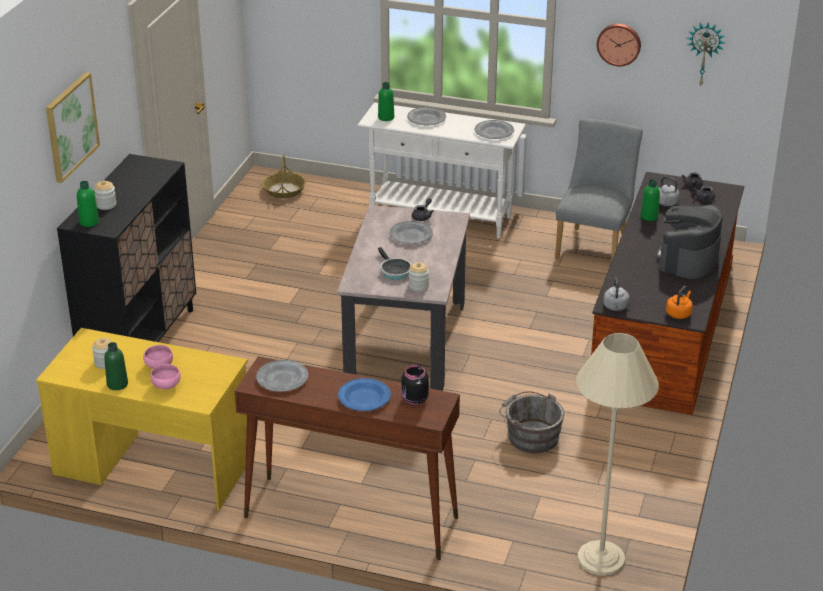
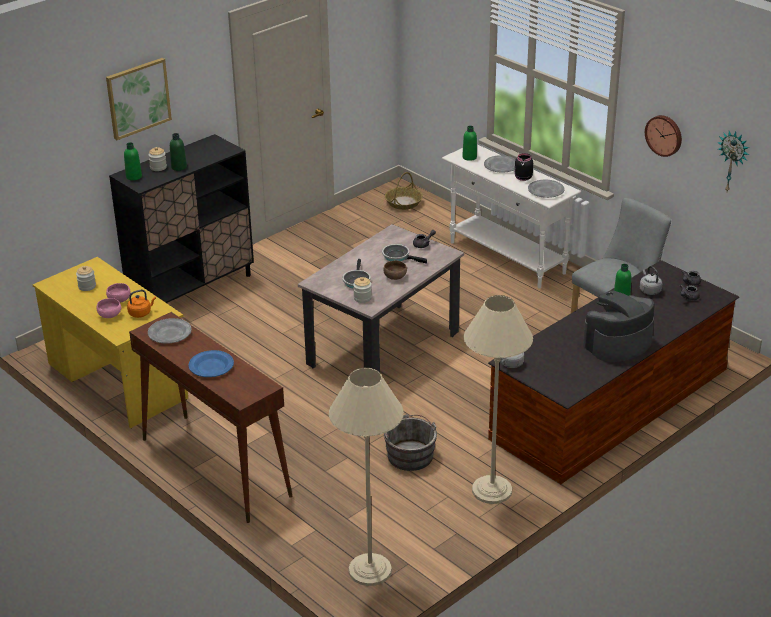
camera: 30 degrees right, 0 degrees up
(117, 384) = (79, 304): green bottle -> green bottle (179, 167)
(410, 235) = (398, 257): grey plate -> frying pan
(414, 399) = (245, 380): black jar -> black jar (522, 178)
(429, 256) = (395, 277): none -> brown bowl
(638, 442) = (492, 490): none -> beige floor lamp
(679, 313) = (560, 386): orange kettle -> orange kettle (141, 313)

